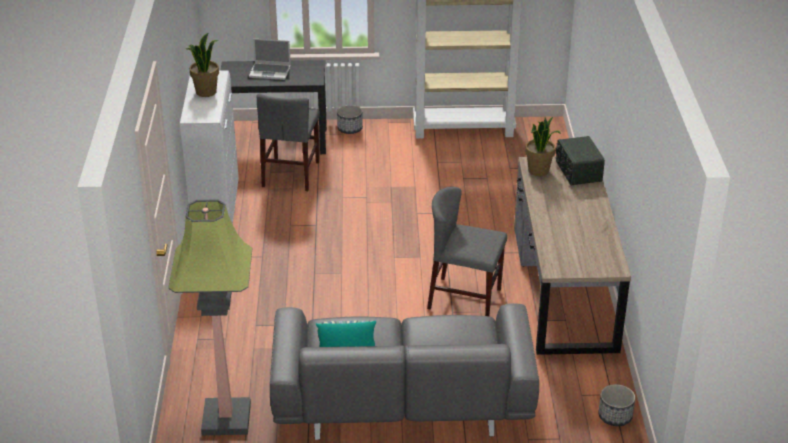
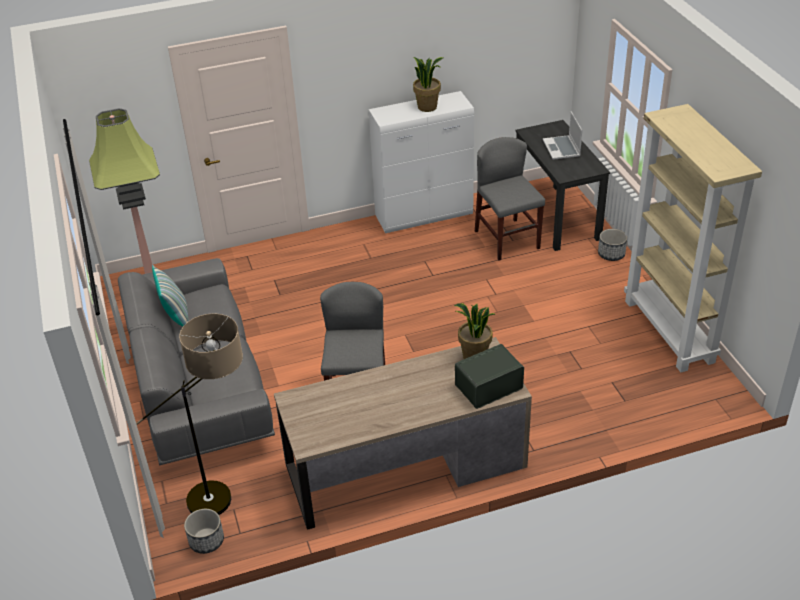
camera: 75 degrees right, 5 degrees up
(291, 174) = (507, 239): grey chair -> grey chair turned 75 degrees clockwise
(567, 397) = (227, 499): none -> floor lamp

